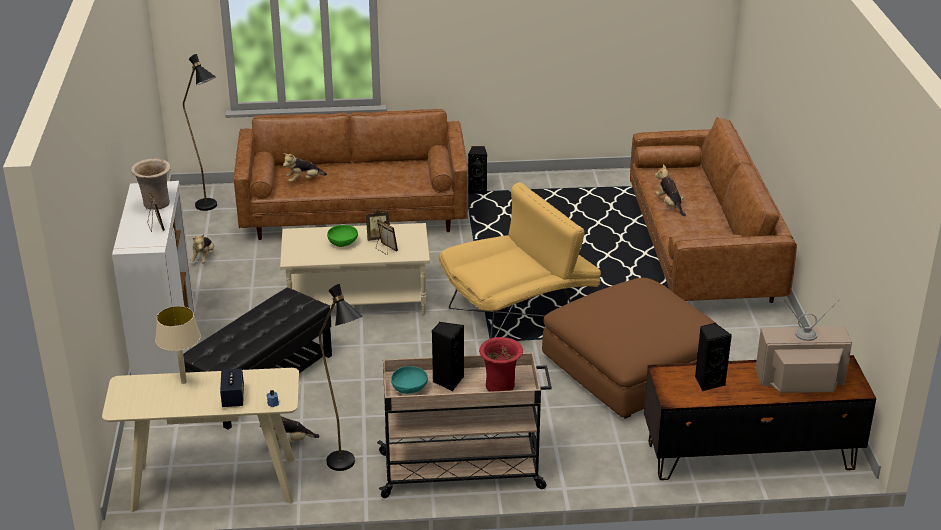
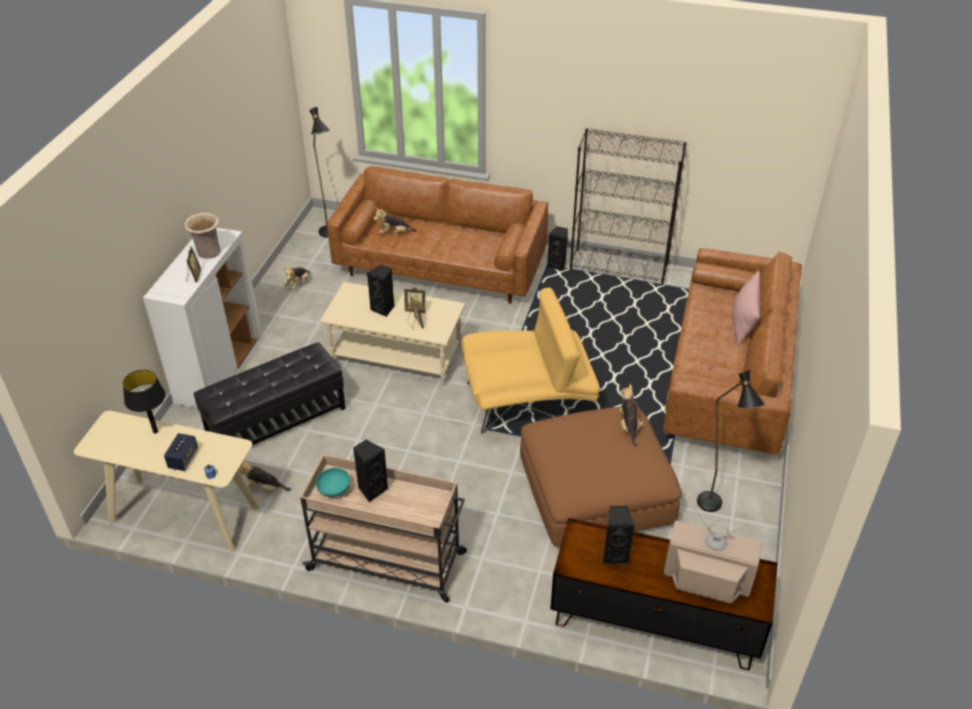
camera: 20 degrees right, 10 degrees up
(184, 382) = (155, 431): beige table lamp -> black table lamp
(343, 243) = (384, 309): green bowl -> black speaker
(346, 467) = (296, 528): black floor lamp -> black floor lamp (713, 509)
(501, 387) = (413, 510): red vase -> none
(542, 181) = (619, 267): none -> black bookcase
(669, 205) = (701, 331): plush toy -> plush toy (629, 426)
(704, 190) = (743, 321): none -> pink pillow

